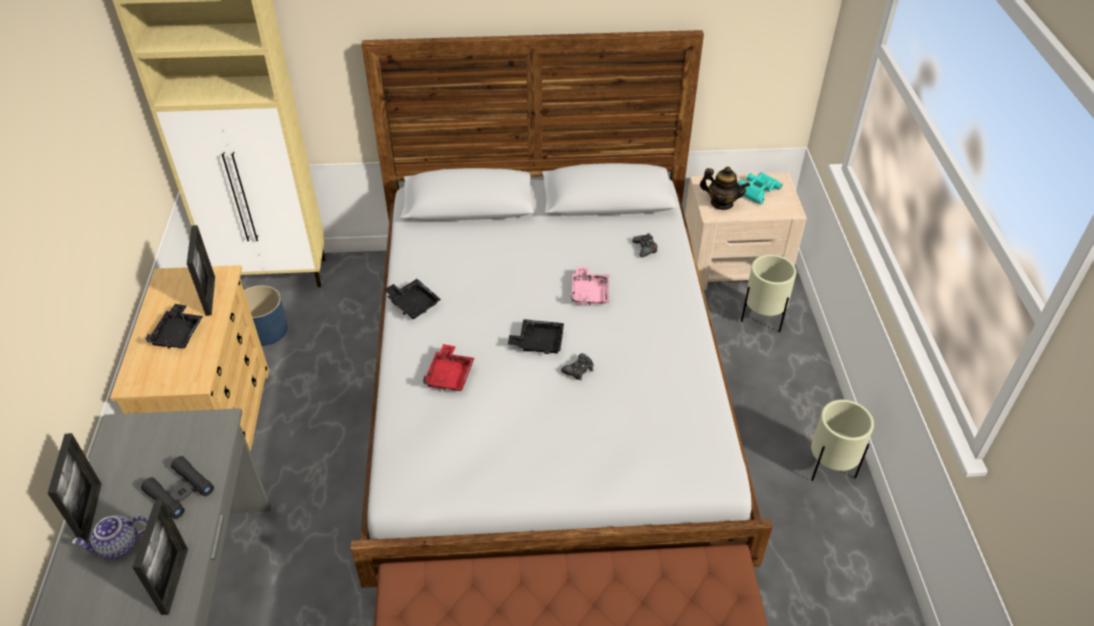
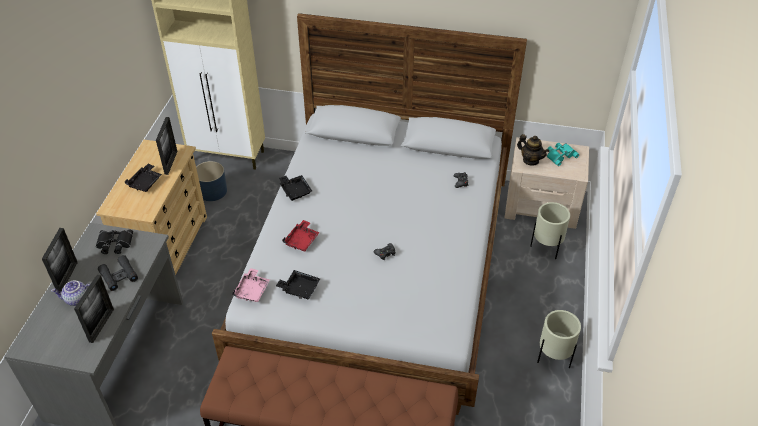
camera: 15 degrees right, 0 degrees up
(156, 441) = (114, 244): none -> black binoculars
(538, 342) = (366, 231): black tray -> black tray (299, 288)
(589, 293) = (411, 205): pink tray -> pink tray (252, 290)

